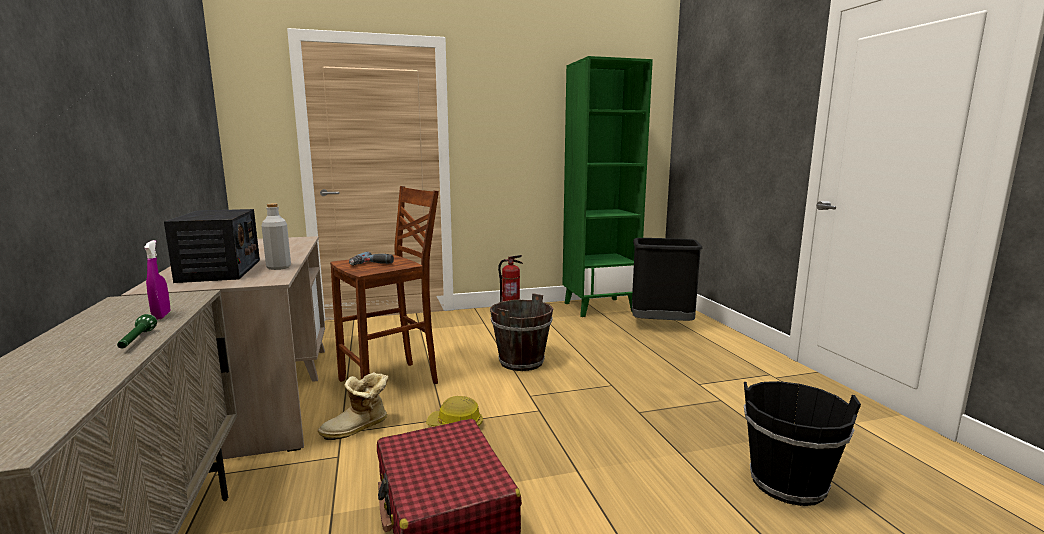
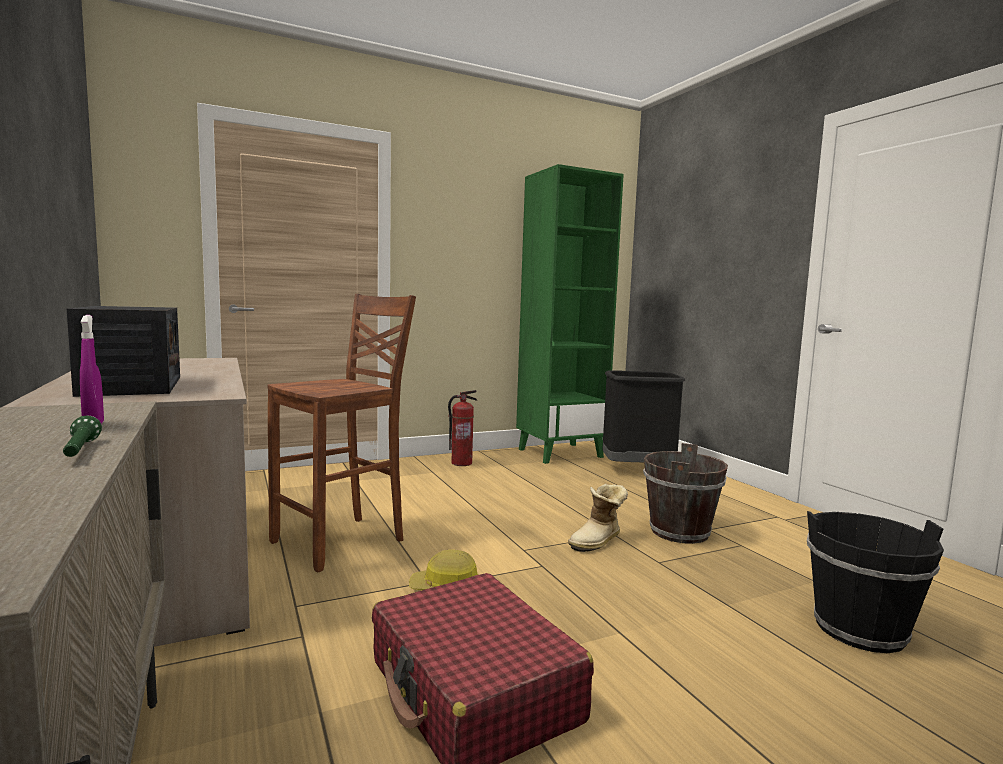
camera: 10 degrees left, 5 degrees down
(279, 267) = (215, 383): grey bottle -> none
(357, 429) = (317, 600): boot -> boot (598, 542)
(372, 264) = (326, 386): power drill -> none
(521, 362) = (497, 513): brown bucket -> brown bucket (680, 532)

